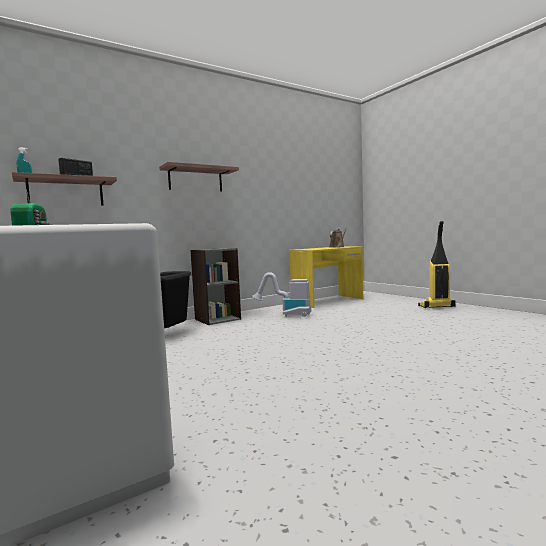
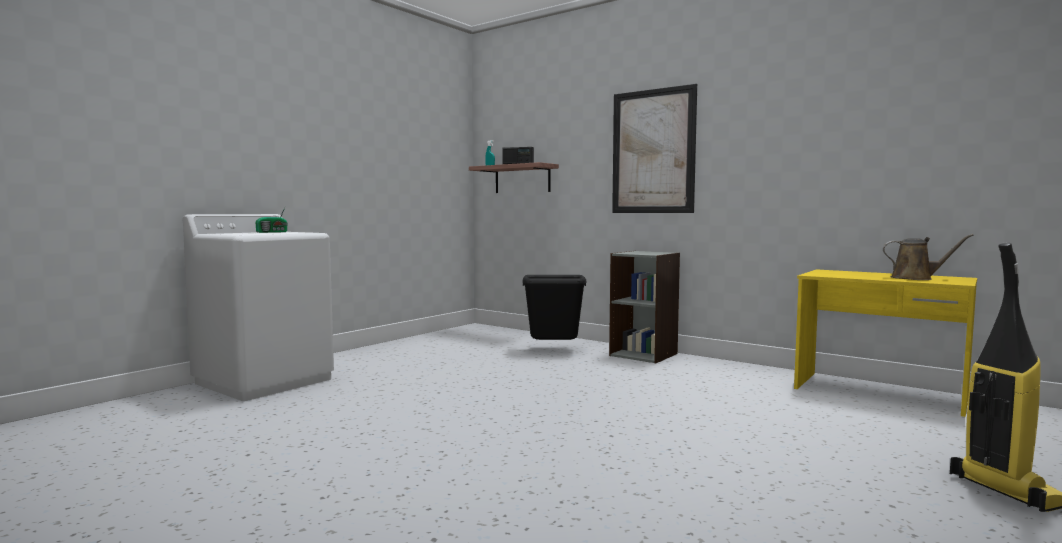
camera: 70 degrees right, 0 degrees up
(195, 179) = (653, 151): shelf -> picture
(286, 315) = (714, 379): vacuum cleaner -> none

